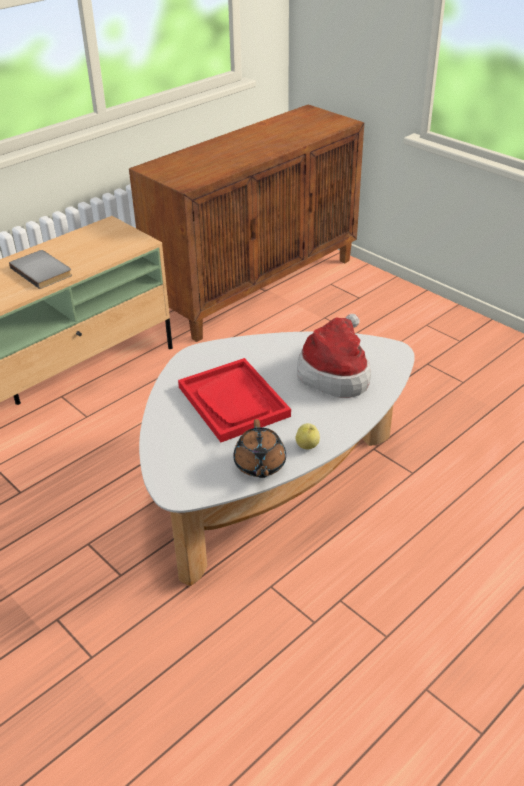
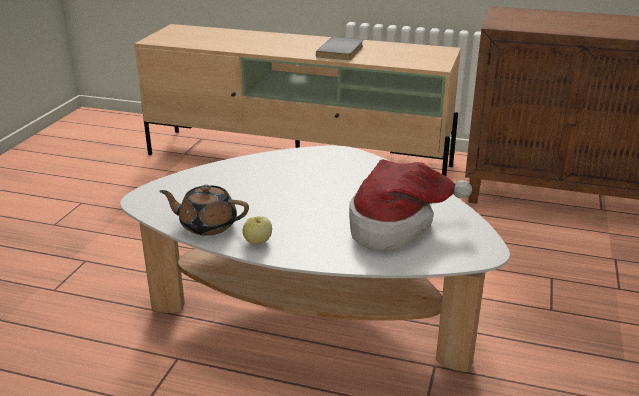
camera: 60 degrees right, 10 degrees down
(234, 401) = (290, 188): red tray -> none
(259, 465) = (207, 225): brown teapot -> brown teapot turned 45 degrees clockwise

